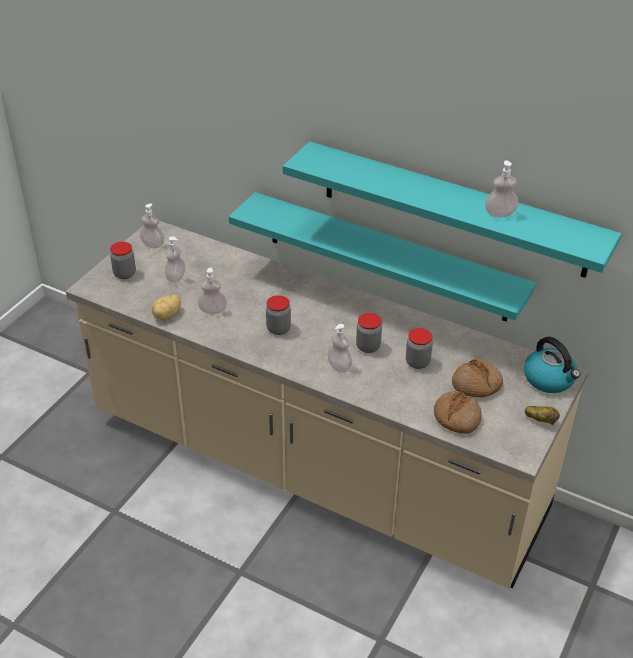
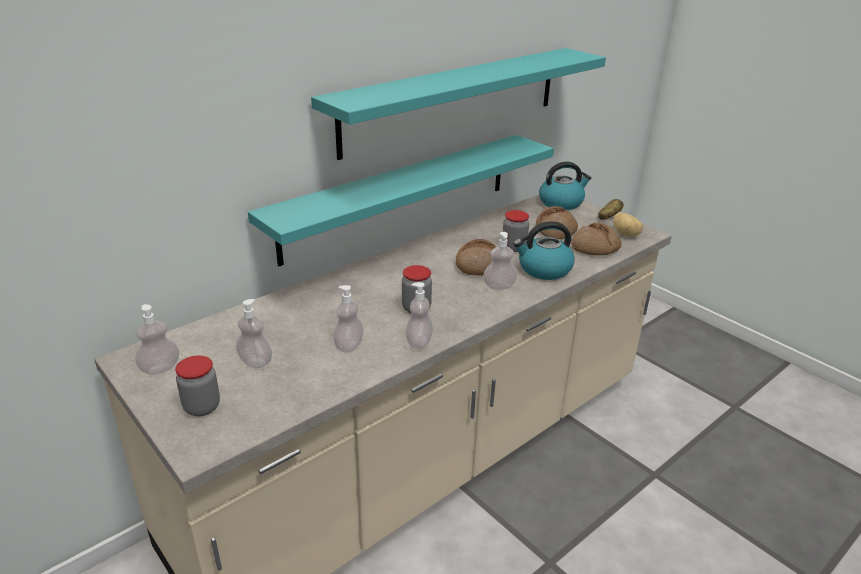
camera: 70 degrees left, 10 degrees down
(167, 315) = (330, 384): potato -> potato (626, 234)
(368, 347) = (477, 265): jar -> bread
(387, 388) = (543, 269): none -> kettle
(500, 213) = (516, 65): soap dispenser -> soap dispenser (419, 342)

